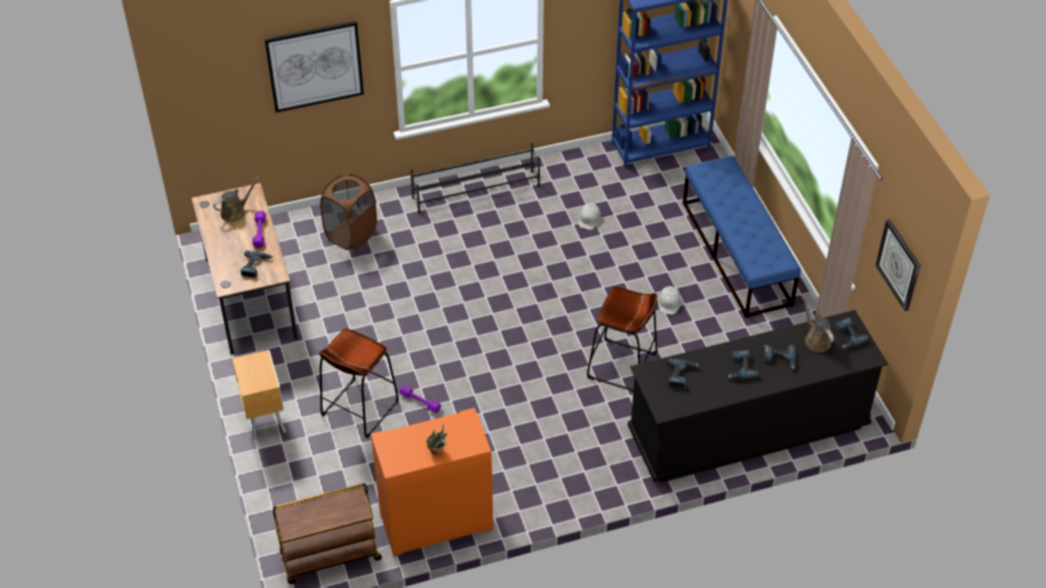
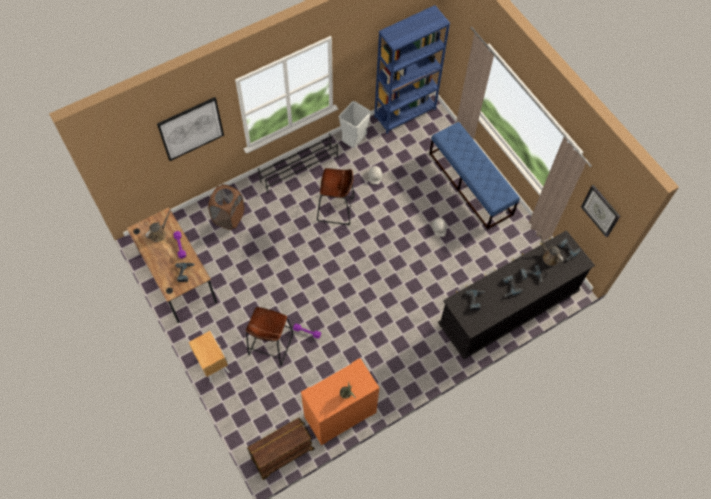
camera: 15 degrees left, 15 degrees up
(571, 169) = (354, 141): none -> grey trash can
(622, 366) = (422, 279): brown stool -> brown stool (336, 209)

